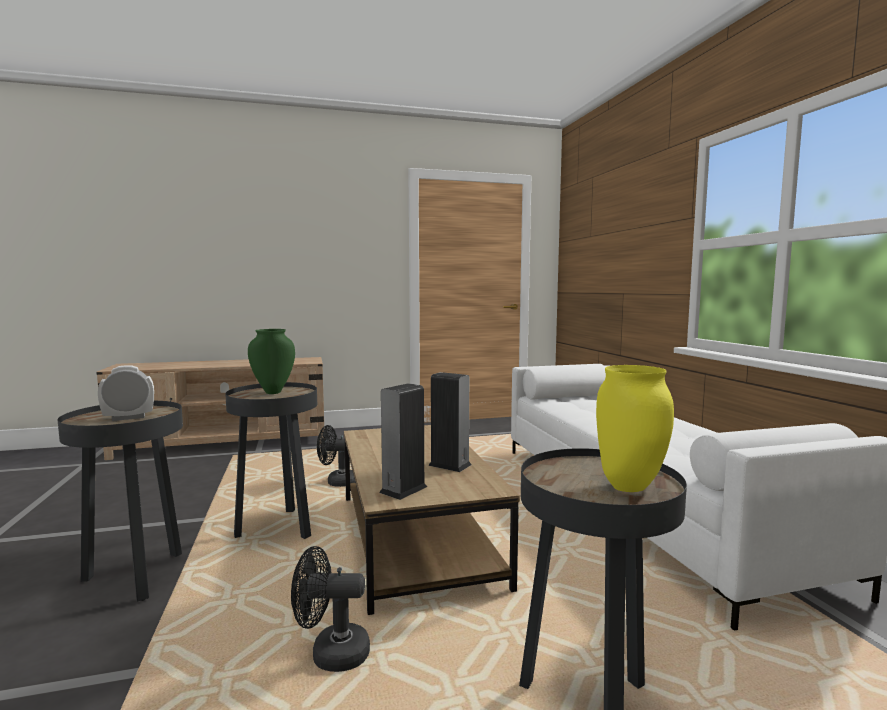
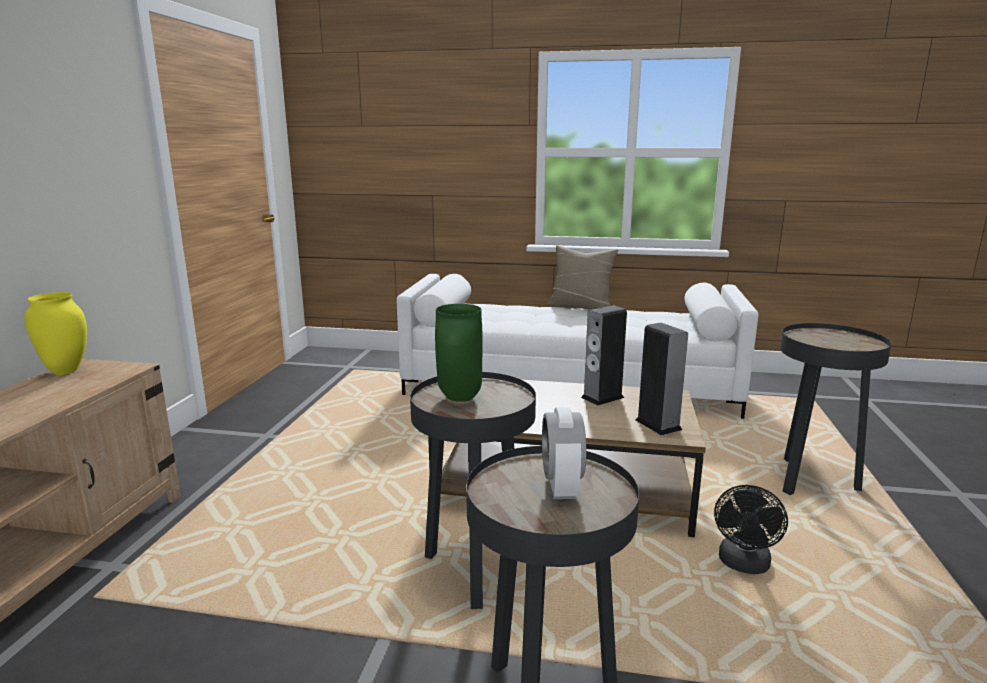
camera: 65 degrees left, 10 degrees up
(337, 482) = (362, 509): black fan -> none
(627, 487) = (846, 338): yellow vase -> yellow vase (65, 371)
(694, 422) = (580, 307): none -> beige pillow

